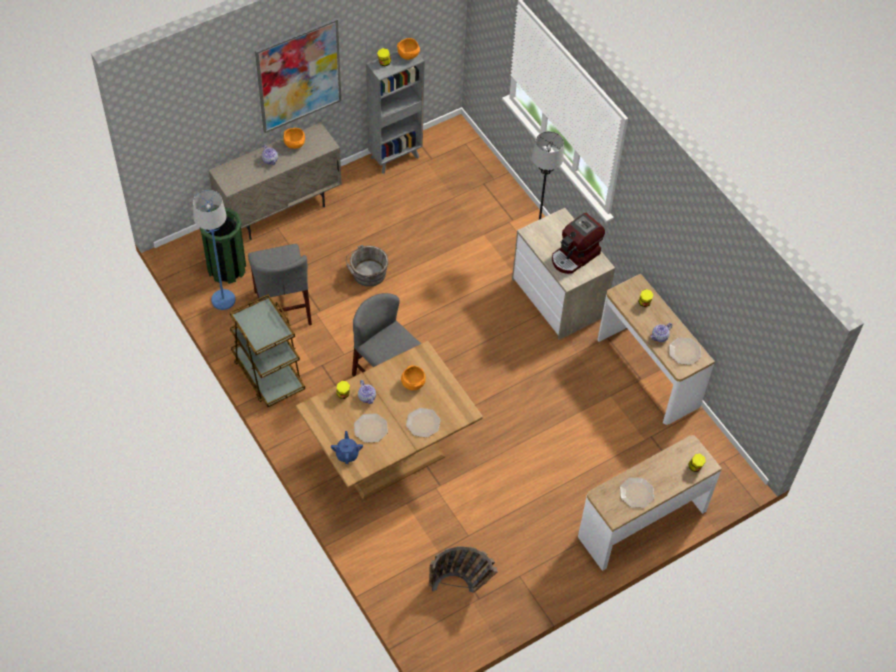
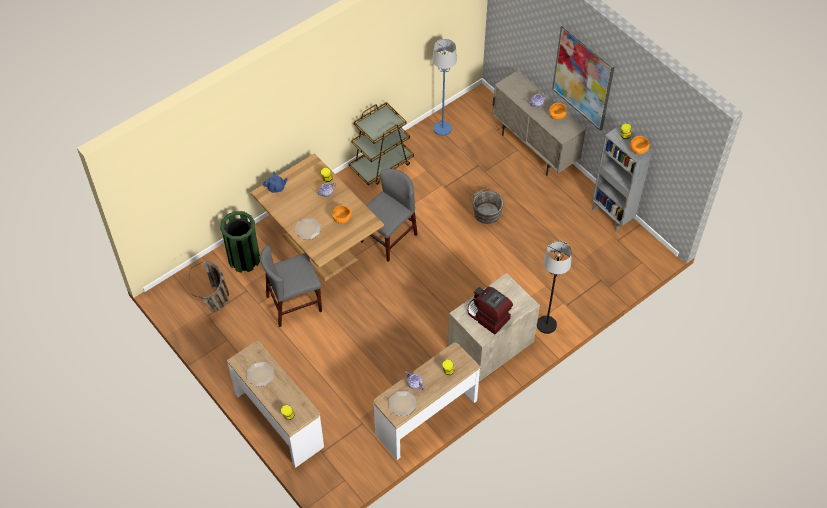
camera: 85 degrees right, 0 degrees up
(226, 268) = (472, 126): green trash can -> green trash can (244, 259)
(282, 307) = (442, 164): grey chair -> grey chair (294, 304)
(370, 429) = (299, 198): plate -> none

